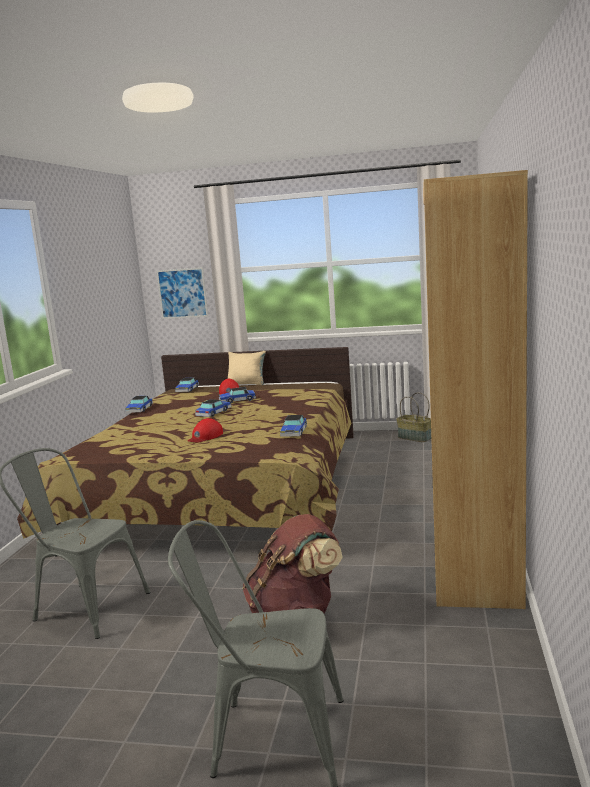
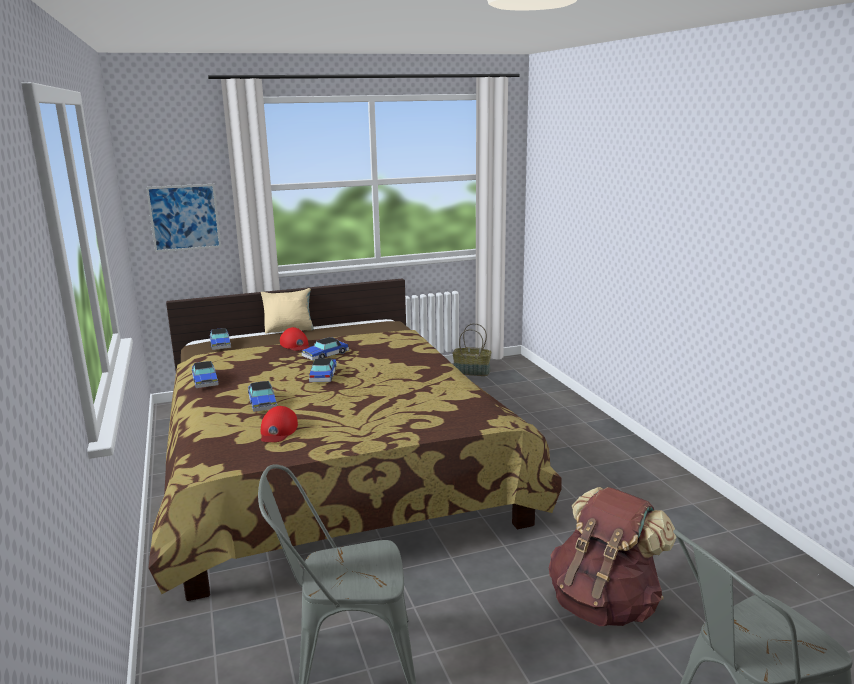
camera: 30 degrees left, 5 degrees up
(205, 436) = (368, 409): red cap -> red cap (278, 431)
(294, 432) = (464, 390): toy car -> toy car (262, 403)
(473, 561) = (682, 498): brown bookcase -> none

